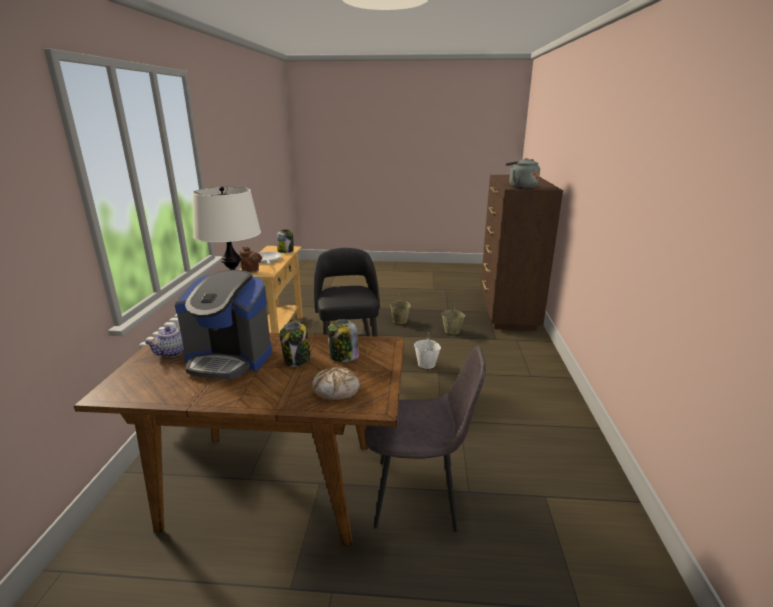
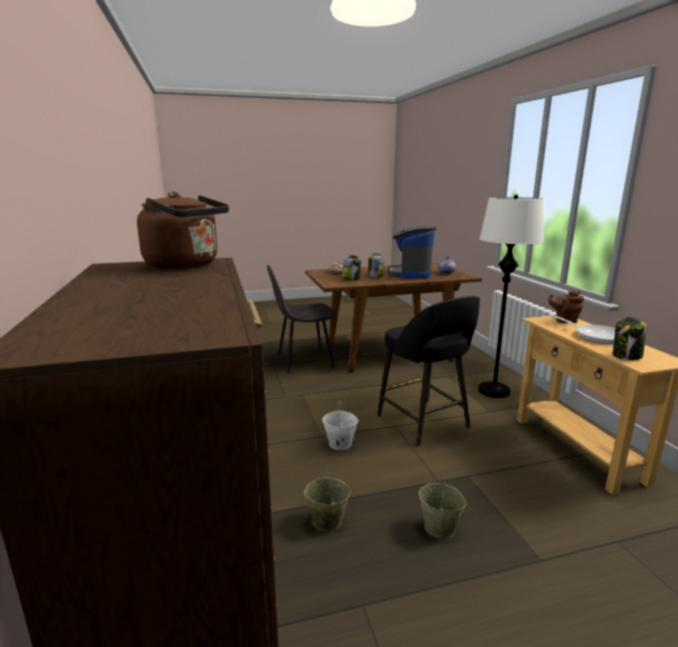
camera: 160 degrees right, 5 degrees down
(229, 359) = (411, 274): coffee machine -> coffee machine turned 75 degrees counterclockwise
(520, 187) = (186, 265): grey kettle -> brown kettle

